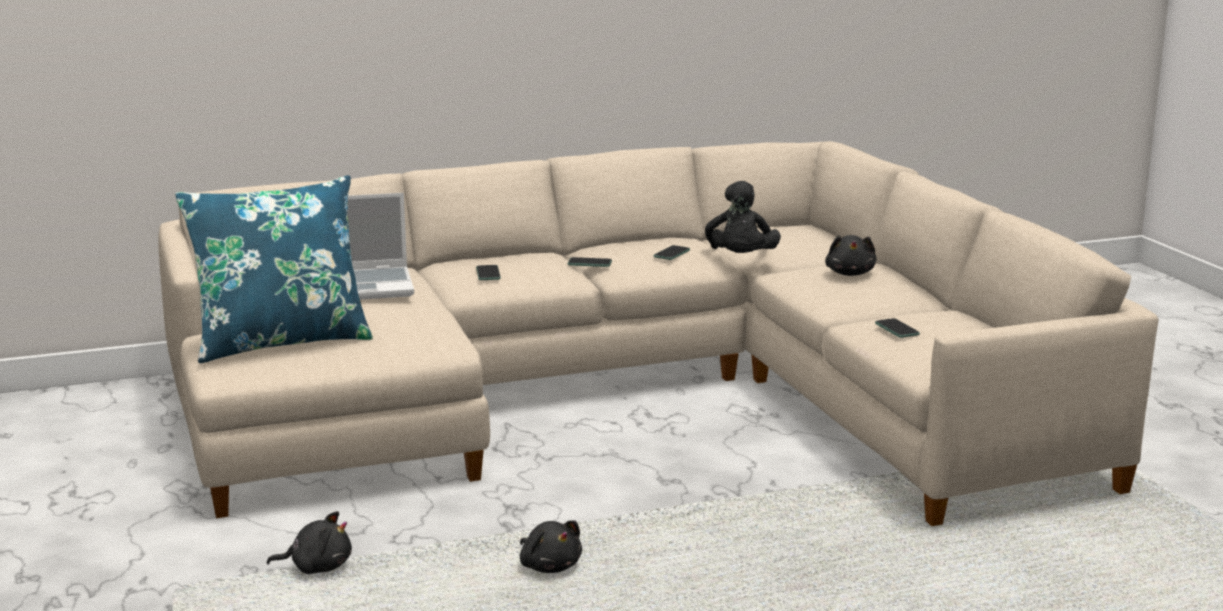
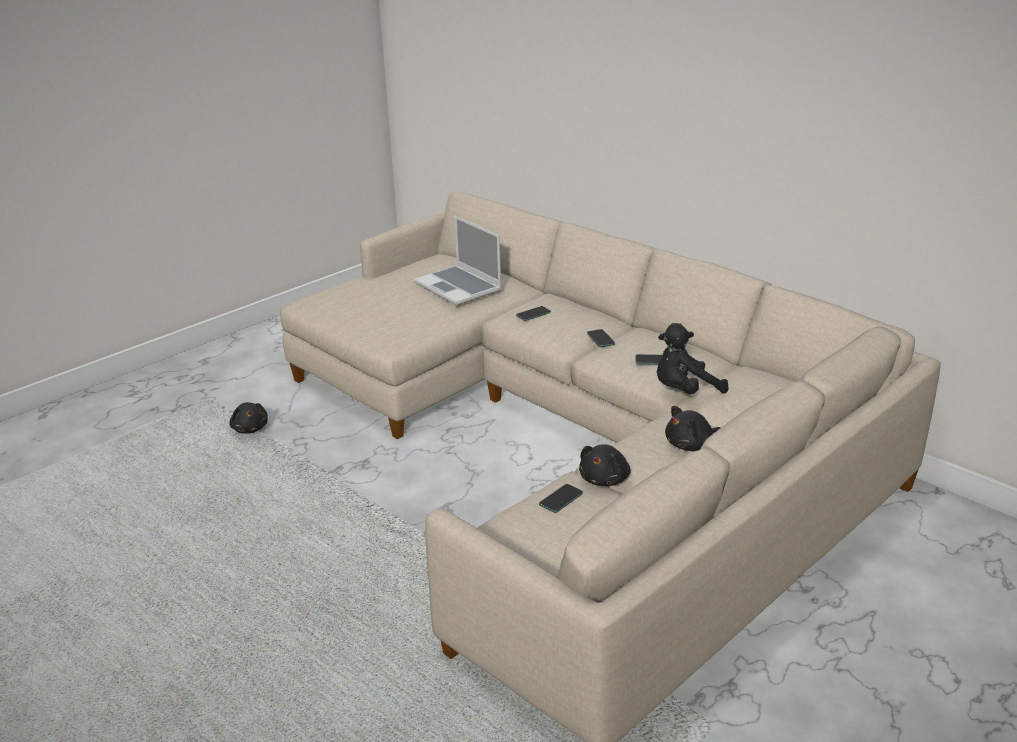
camera: 65 degrees right, 10 degrees up
(281, 342) = (360, 299): blue pillow -> none
(549, 566) = (288, 501): black plush toy -> black plush toy (605, 479)

